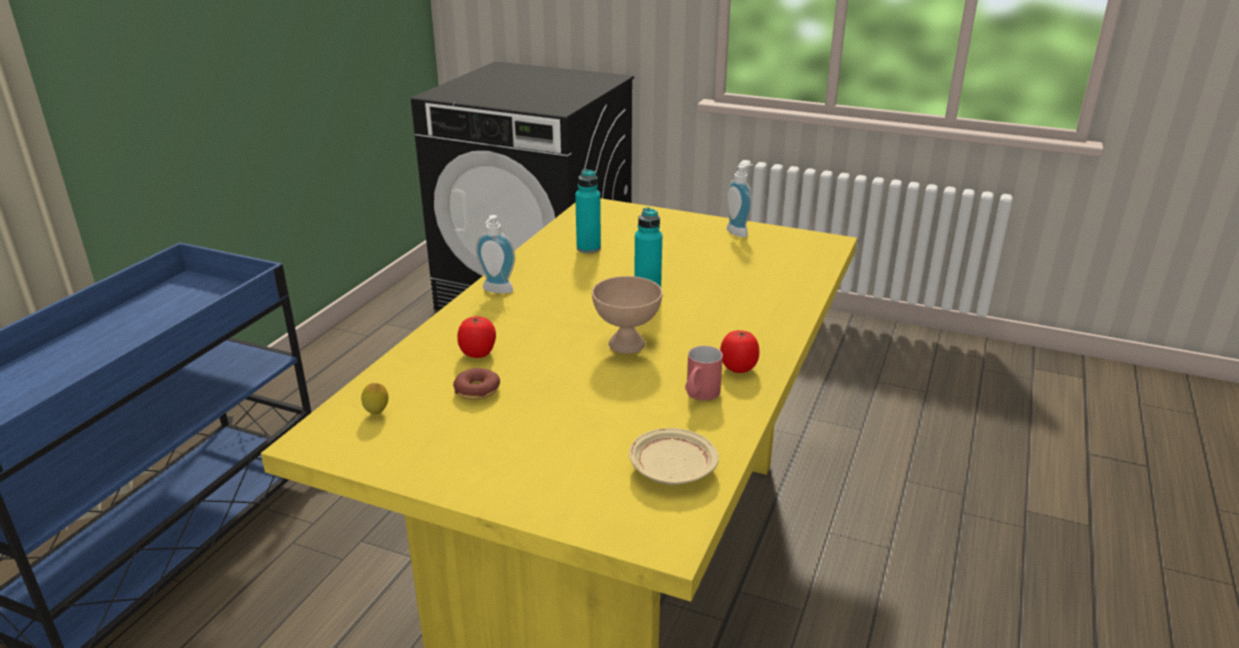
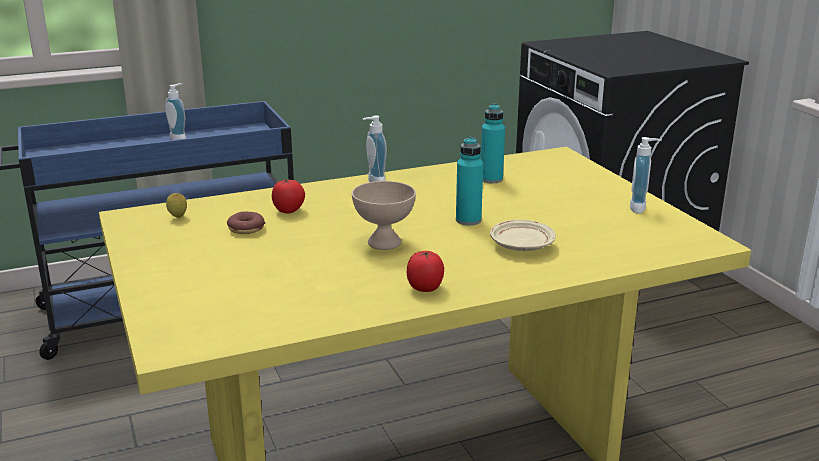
camera: 45 degrees right, 5 degrees down
(111, 328) = (180, 138): none -> soap dispenser
(671, 469) = (253, 318): beige plate -> beige plate (521, 245)
(699, 396) = (361, 290): red mug -> none

